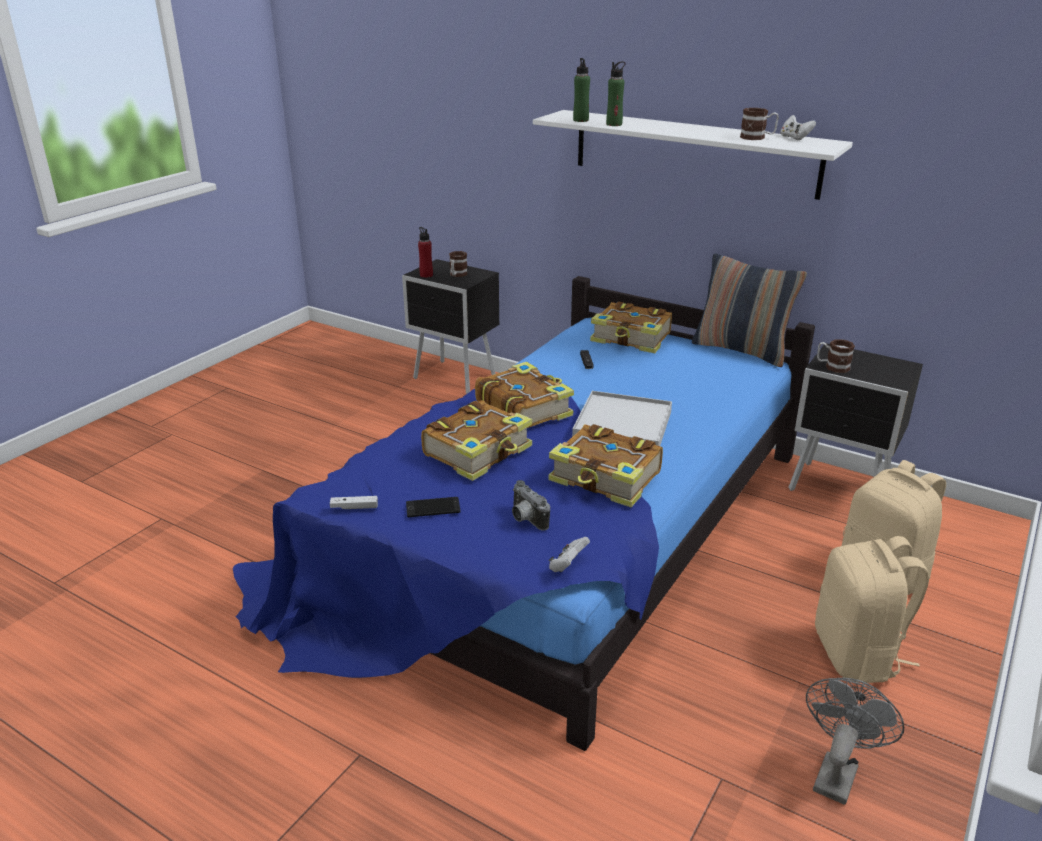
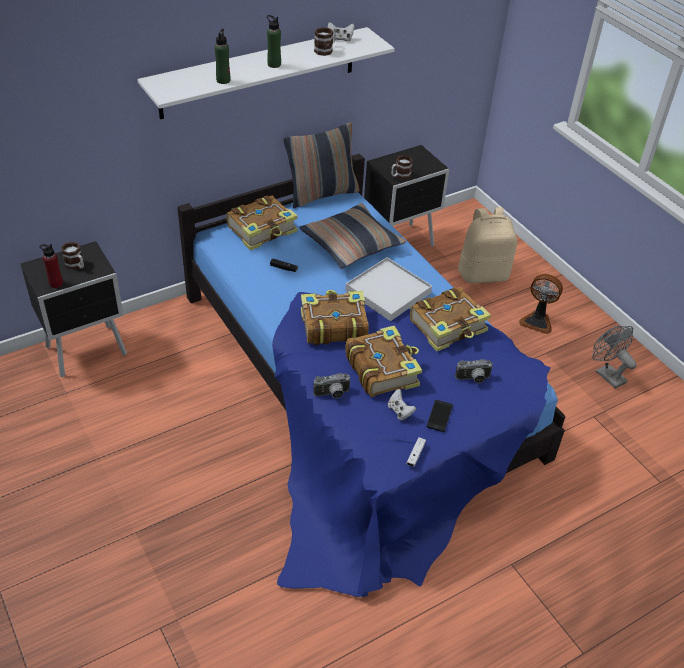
camera: 65 degrees left, 15 degrees up
(410, 434) = (332, 394): none -> camera
(567, 566) = (530, 381): white game controller -> white game controller (400, 411)
(580, 120) = (191, 87): green bottle -> green bottle (274, 64)
(678, 386) = (351, 244): none -> pillow
(857, 655) = (537, 321): beige backpack -> fan

